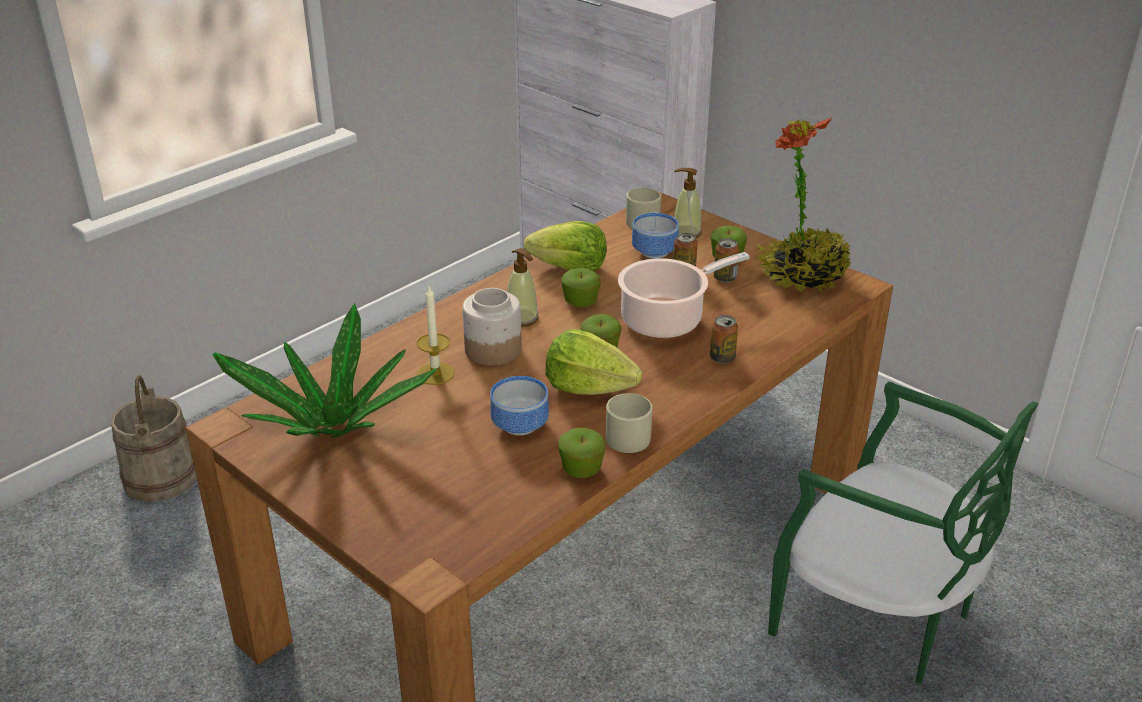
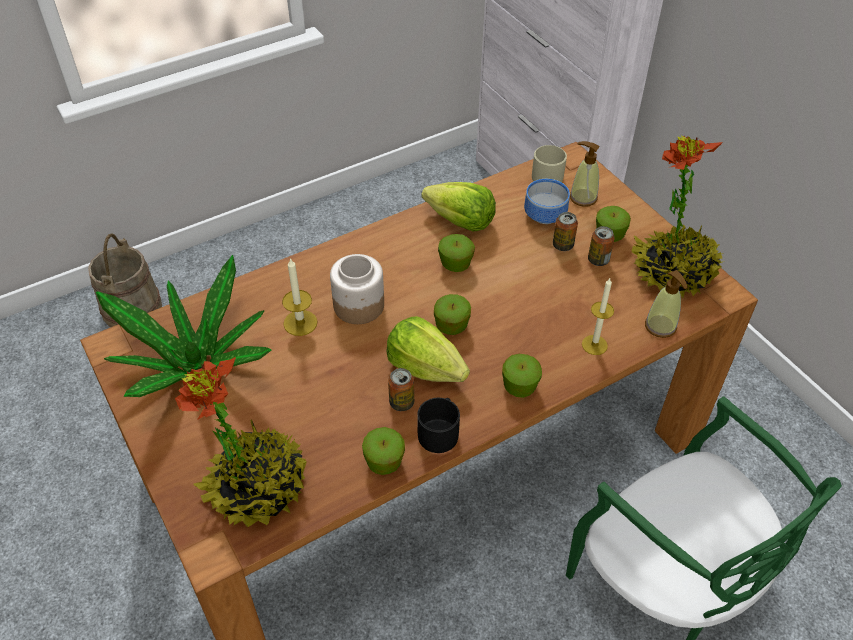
camera: 15 degrees right, 15 degrees up
(452, 513) = (257, 486): none -> potted plant
(521, 426) = (351, 400): bowl -> none
(522, 319) = (397, 273): soap dispenser -> soap dispenser (660, 326)
(628, 435) = (440, 431): beige mug -> black mug
(666, 319) = (525, 300): cooking pot -> none
(693, 386) = (519, 386): none -> apple
(722, 358) = (559, 357): can -> can (401, 403)
(753, 343) = (594, 345): none -> candle

